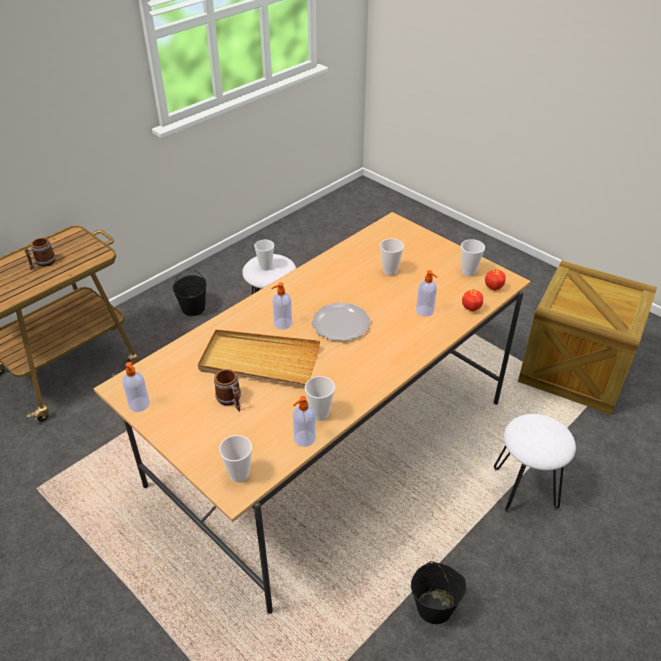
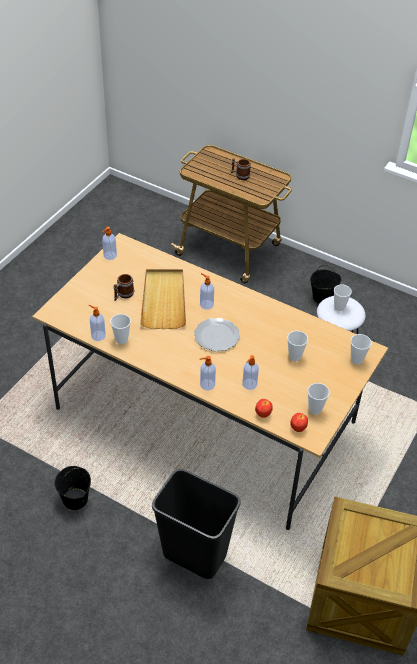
camera: 75 degrees right, 5 degrees up
(239, 474) = (64, 312): cup -> cup (356, 360)
(419, 345) = (206, 385): none -> soap dispenser
(525, 489) = (194, 555): white stool -> black trash can

